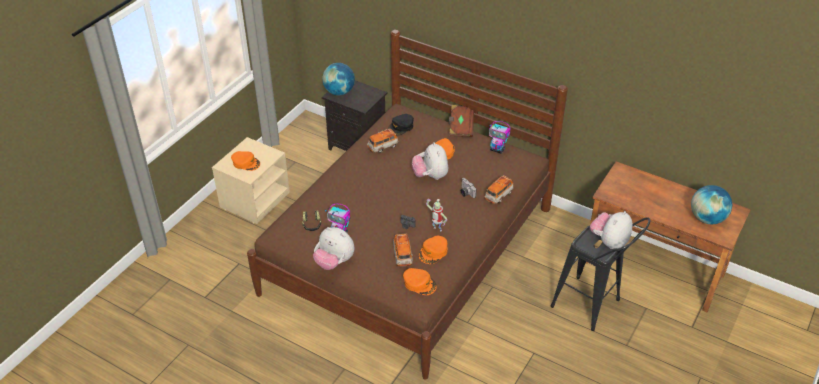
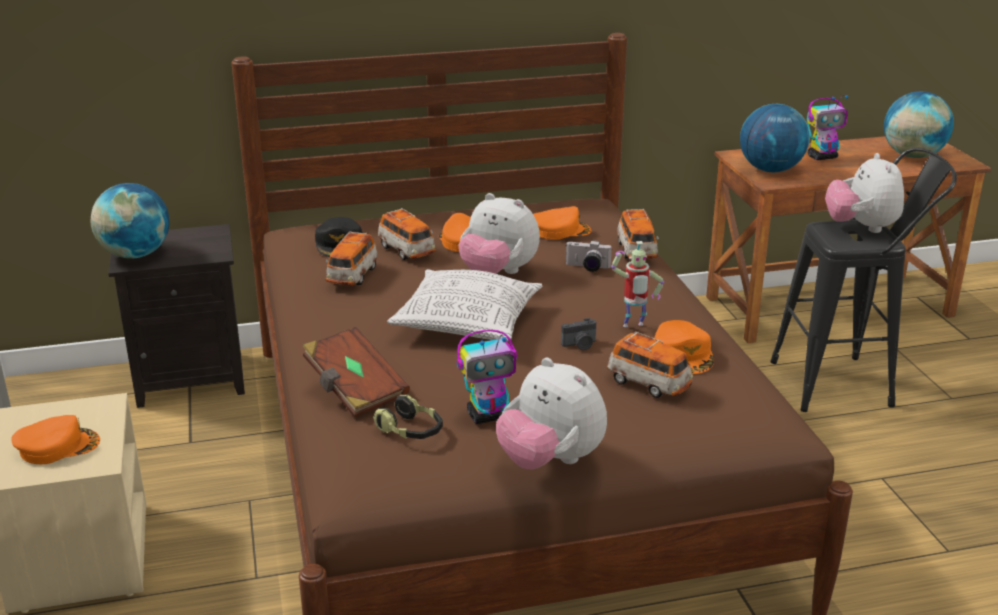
camera: 45 degrees left, 15 degrees down
(334, 262) = (550, 461): plush toy -> plush toy turned 60 degrees clockwise
(386, 192) = (466, 324): none -> pillow
(417, 145) = (407, 251): none -> toy car
(419, 283) = (743, 403): orange cap -> orange cap (559, 230)
(460, 127) = (434, 209): brown book -> brown book (355, 389)
(497, 150) = (536, 209): toy robot -> toy robot (822, 157)
(618, 187) = (770, 170): none -> globe

